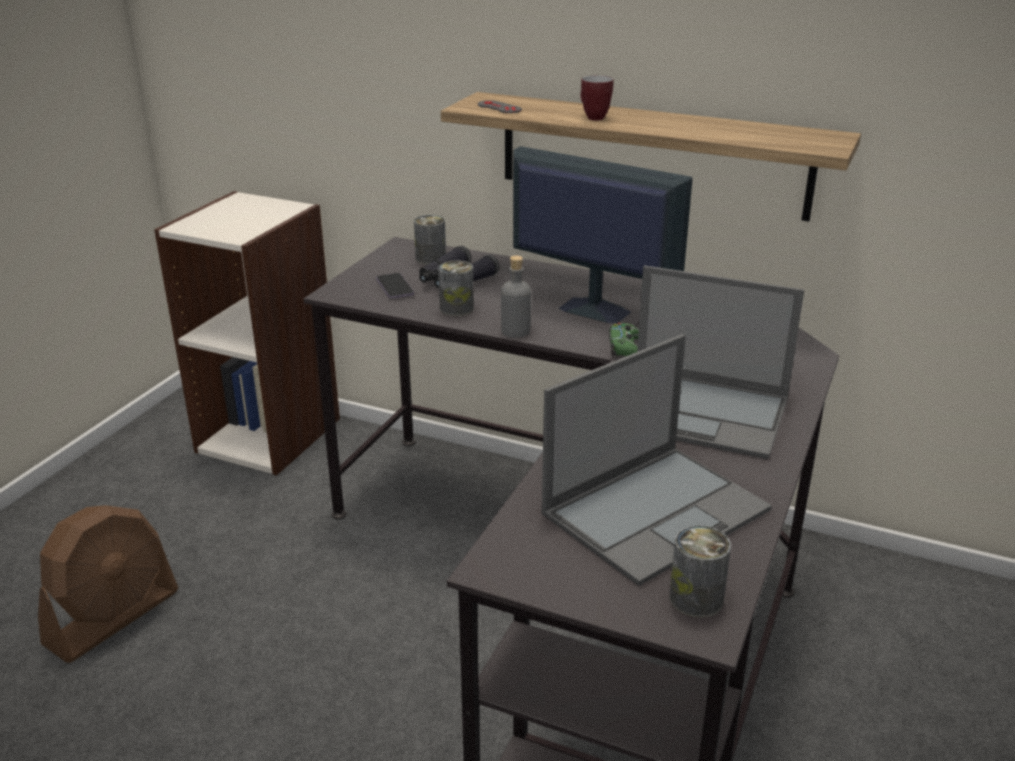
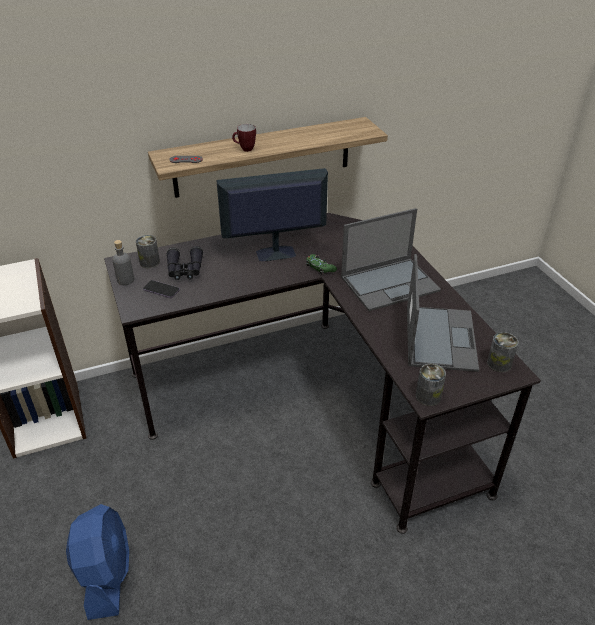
camera: 45 degrees left, 10 degrees up
(113, 617) = (107, 574): brown fan -> blue fan
(456, 309) = (213, 286): can -> can (428, 396)
(515, 331) = (260, 284): grey bottle -> grey bottle (125, 280)

